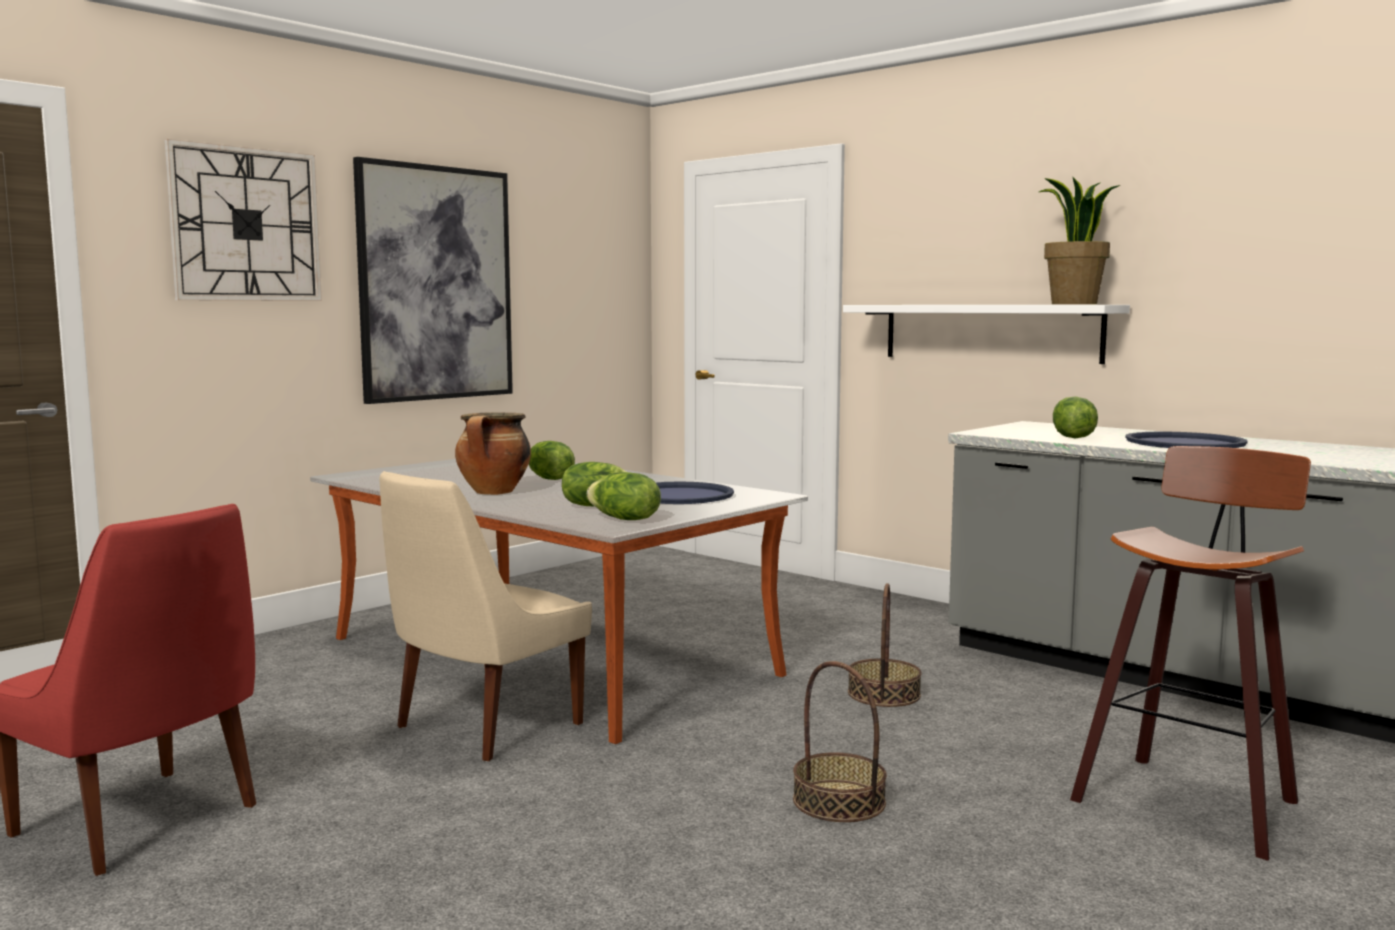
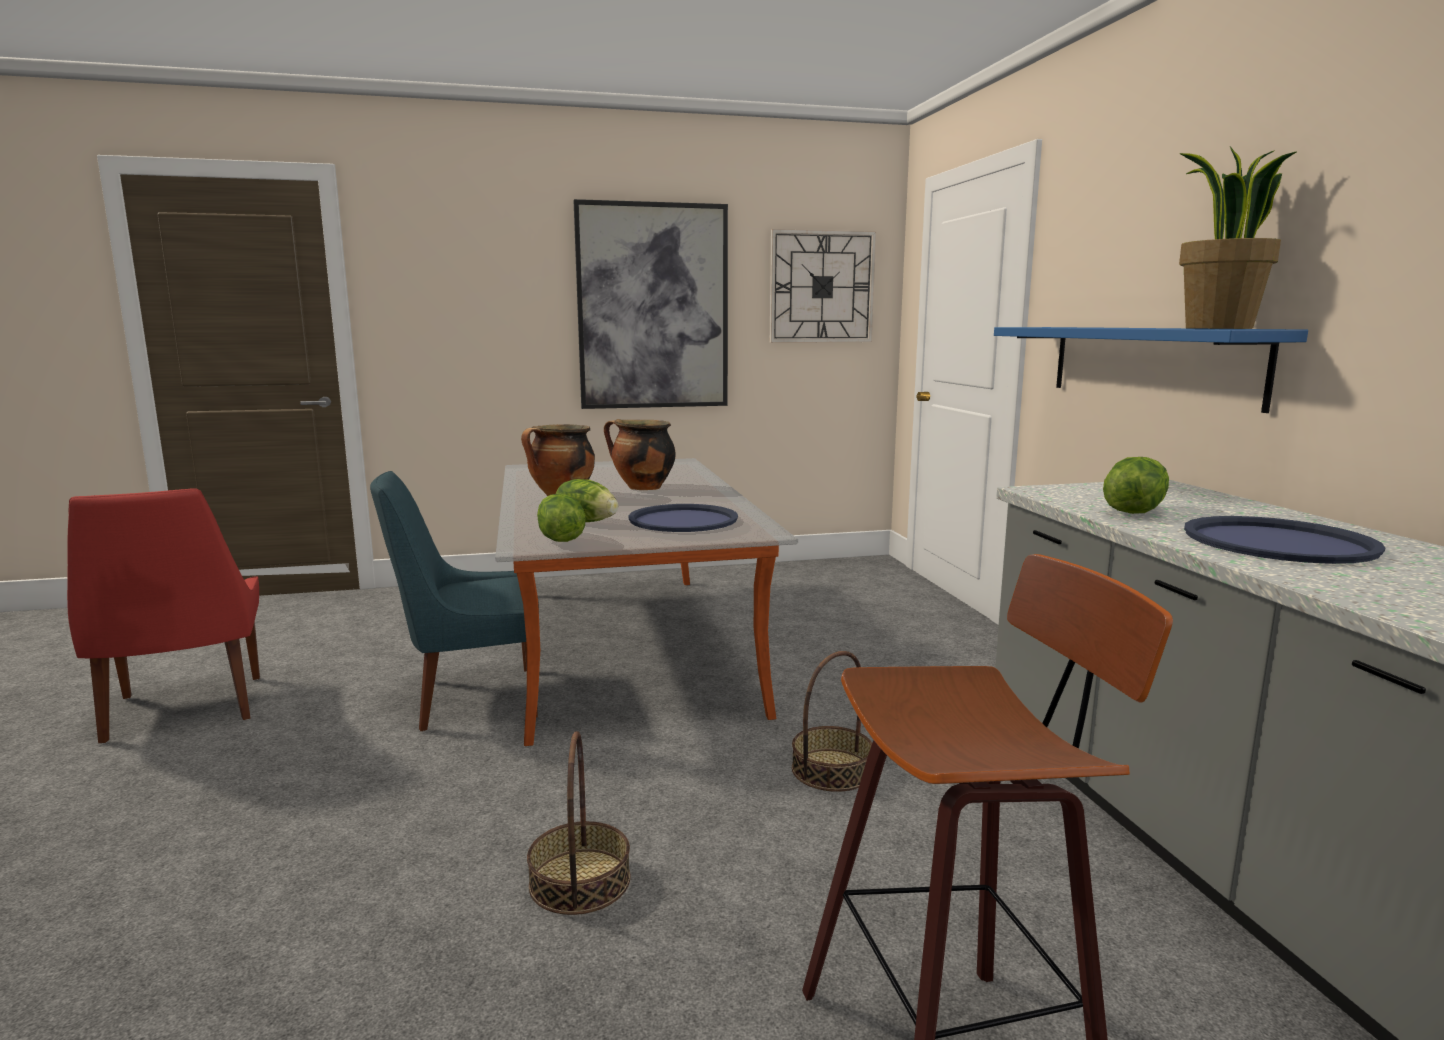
camera: 35 degrees right, 5 degrees up
(246, 224) = (477, 262): wall clock -> wall clock (821, 287)
(483, 727) = (472, 699): beige chair -> blue chair
(549, 479) = (642, 488): lettuce -> cooking pot
(990, 332) = (1150, 363): white shelf -> blue shelf

